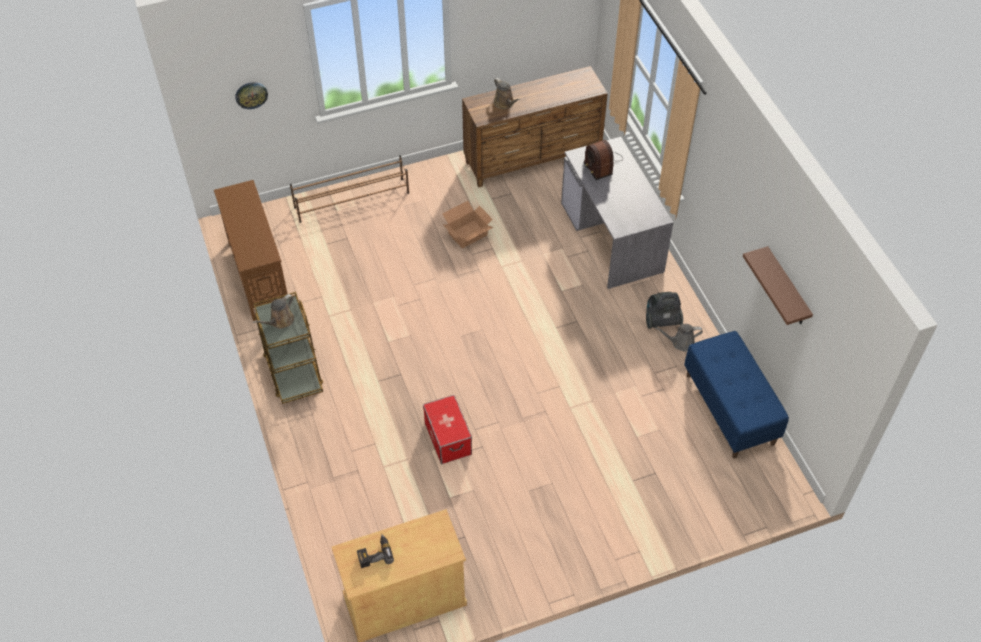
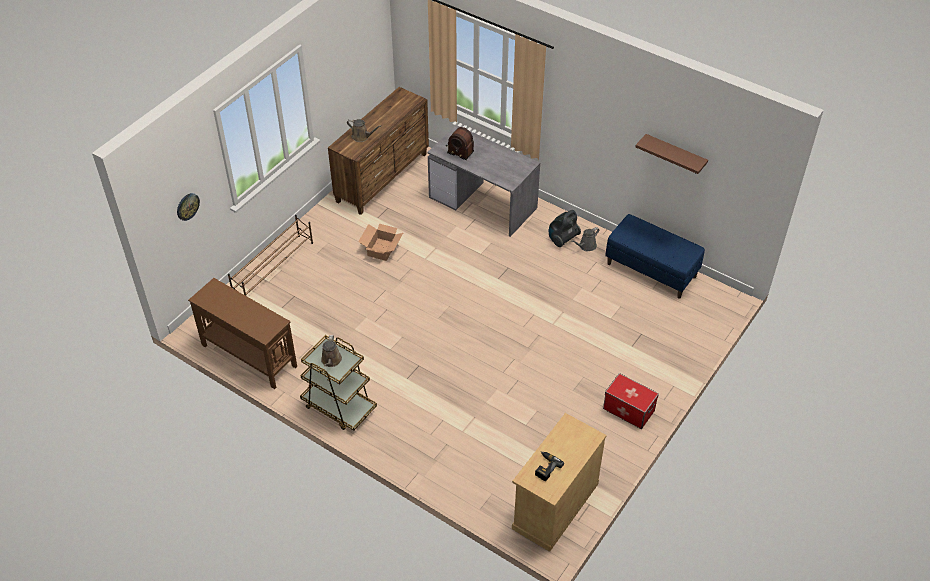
camera: 35 degrees left, 5 degrees down
(448, 438) = (490, 388): storage box -> storage box (629, 409)

